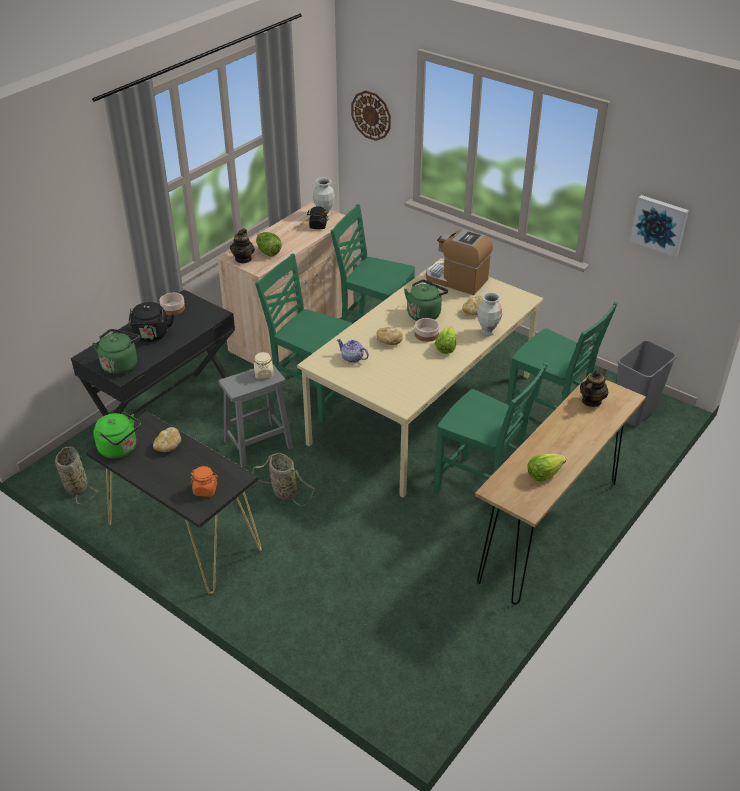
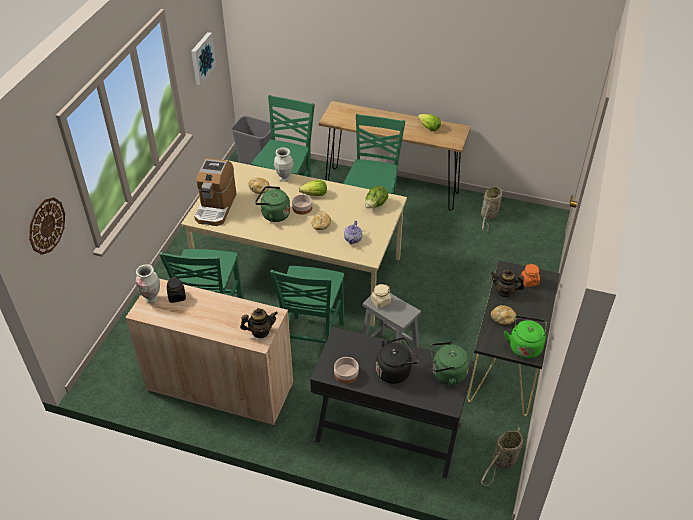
camera: 110 degrees left, 5 degrees up
(268, 252) = (241, 317): lettuce -> lettuce (375, 205)
(283, 491) = (430, 322): basket -> basket (488, 216)
(591, 401) = (349, 119): teapot -> teapot (505, 292)

